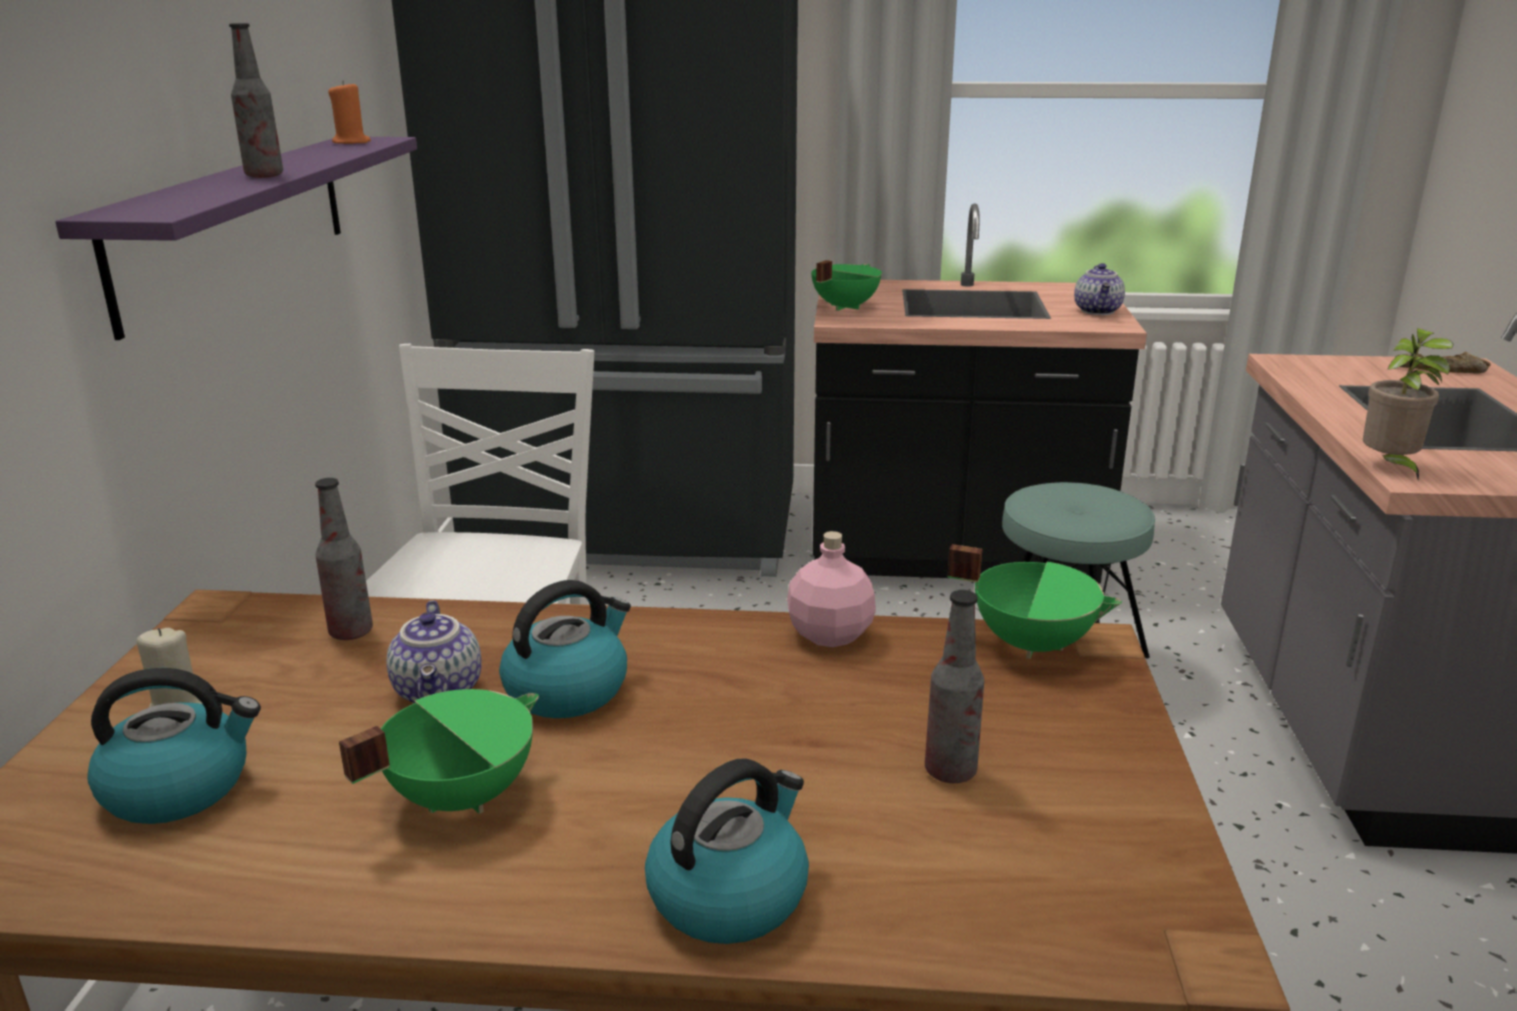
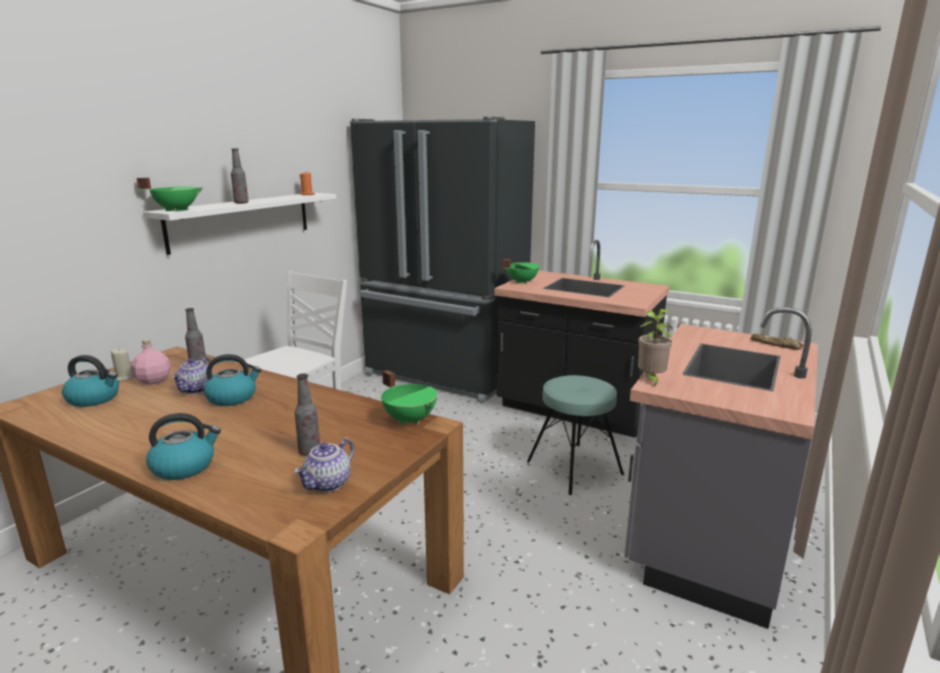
camera: 25 degrees right, 5 degrees down
(236, 224) = (242, 220): purple shelf -> white shelf
(460, 795) = (157, 419): green cooking pot -> green cooking pot (176, 210)
(831, 634) = (343, 400): pink bottle -> pink bottle (154, 380)
(1098, 311) = (639, 297): teapot -> teapot (328, 484)

